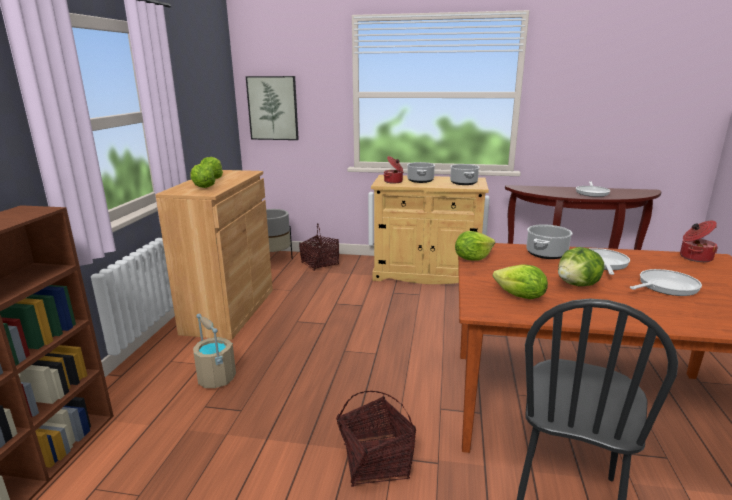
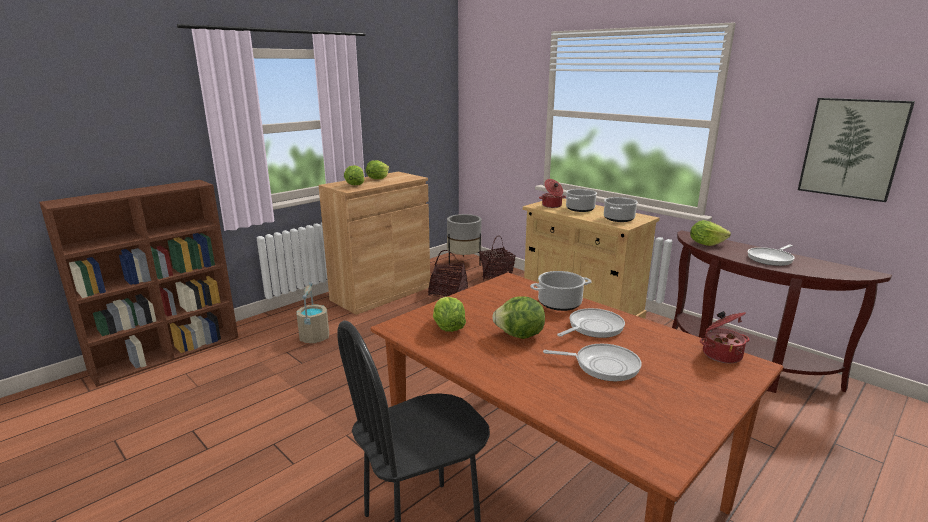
camera: 35 degrees right, 0 degrees up
(273, 108) = (483, 120): picture -> picture (852, 148)
(375, 461) = (332, 431): basket -> basket (448, 292)
(472, 258) = (483, 289): lettuce -> lettuce (706, 244)

